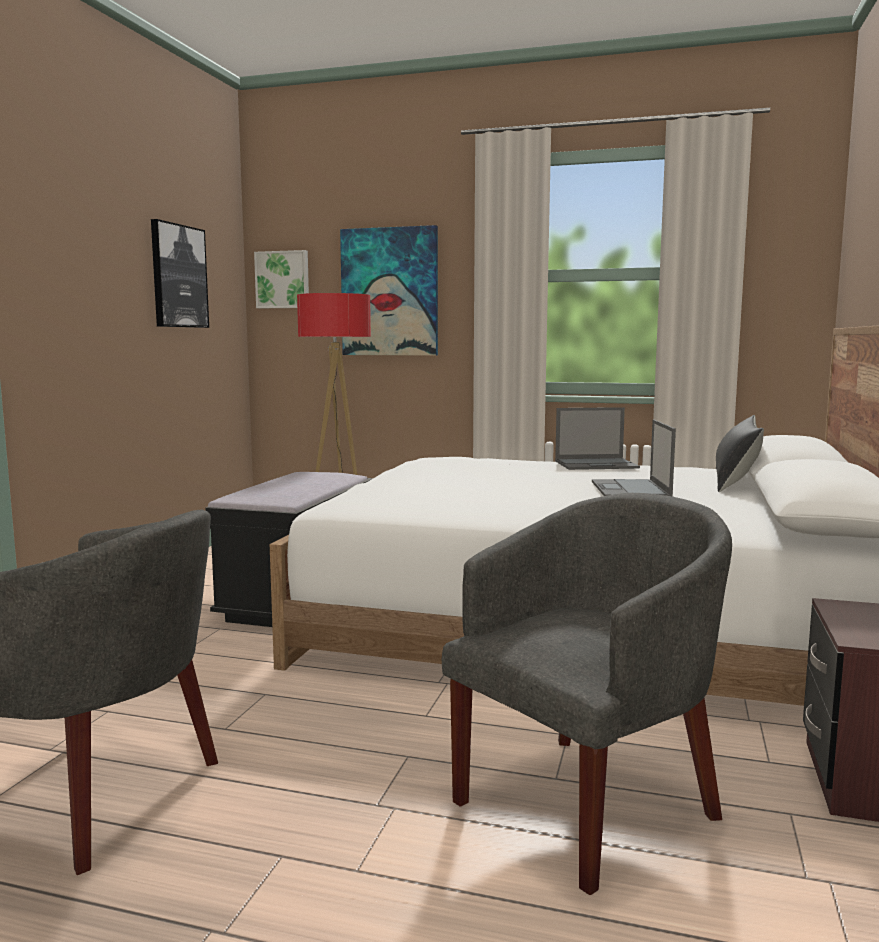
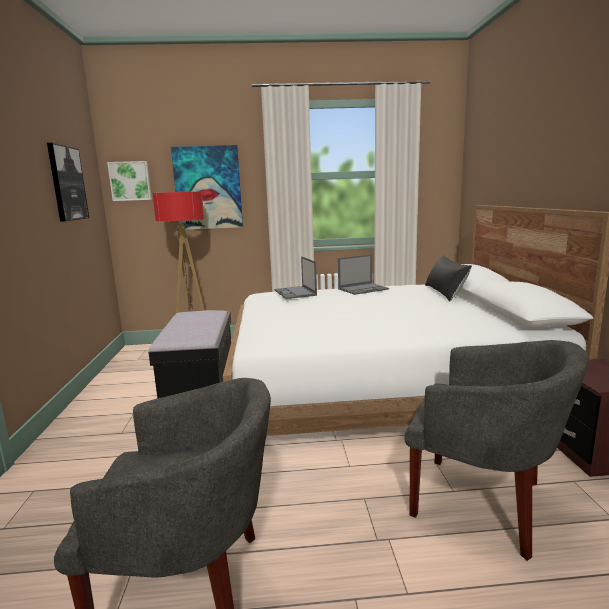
camera: 20 degrees left, 5 degrees up
(588, 803) = (483, 503): grey armchair -> grey armchair turned 90 degrees clockwise
(630, 490) = (409, 306): laptop -> laptop (295, 293)

